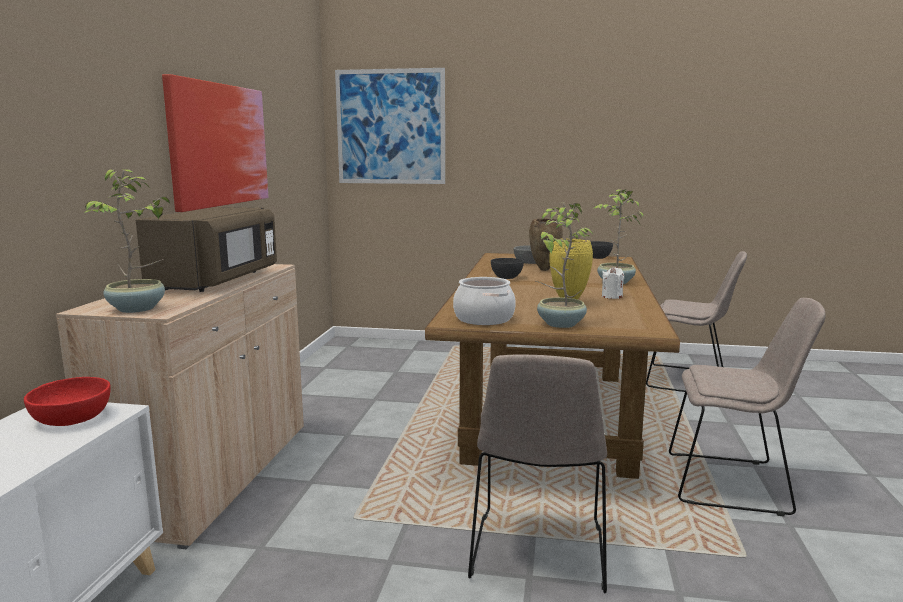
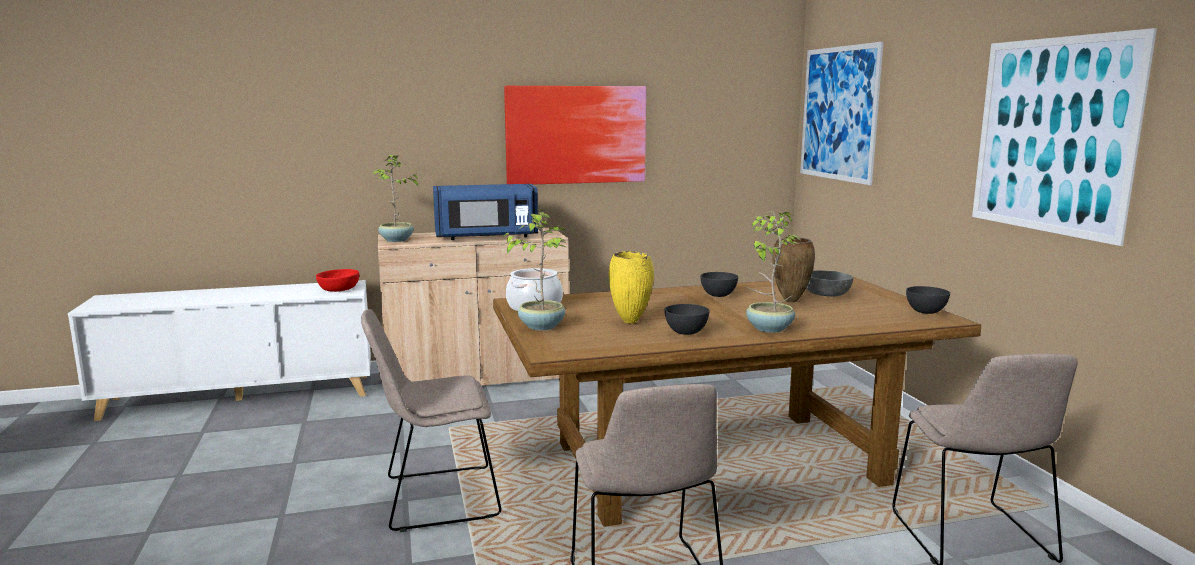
camera: 65 degrees right, 0 degrees up
(217, 281) = (486, 237): brown microwave -> blue microwave
(612, 296) = (686, 332): white candle -> grey bowl
(623, 136) = (1052, 135): none -> picture

